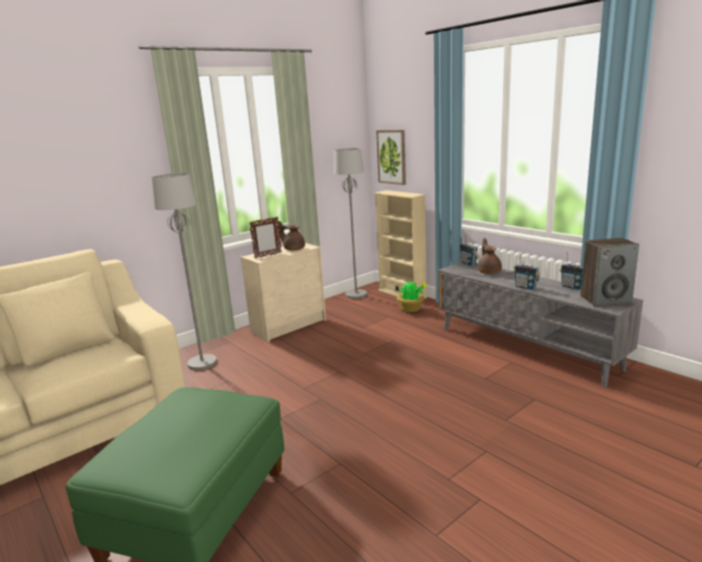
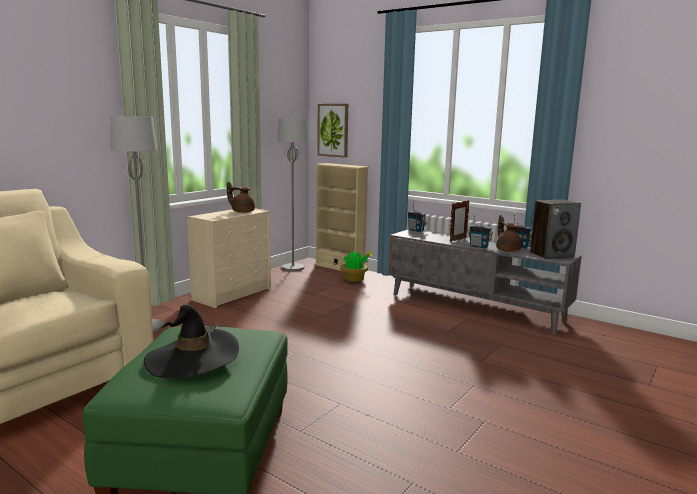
camera: 15 degrees left, 5 degrees down
(172, 433) = (192, 359): none -> black hat
(267, 255) = (217, 216): picture frame -> picture frame (457, 240)
(489, 272) = (439, 236): brown teapot -> brown teapot (507, 250)

